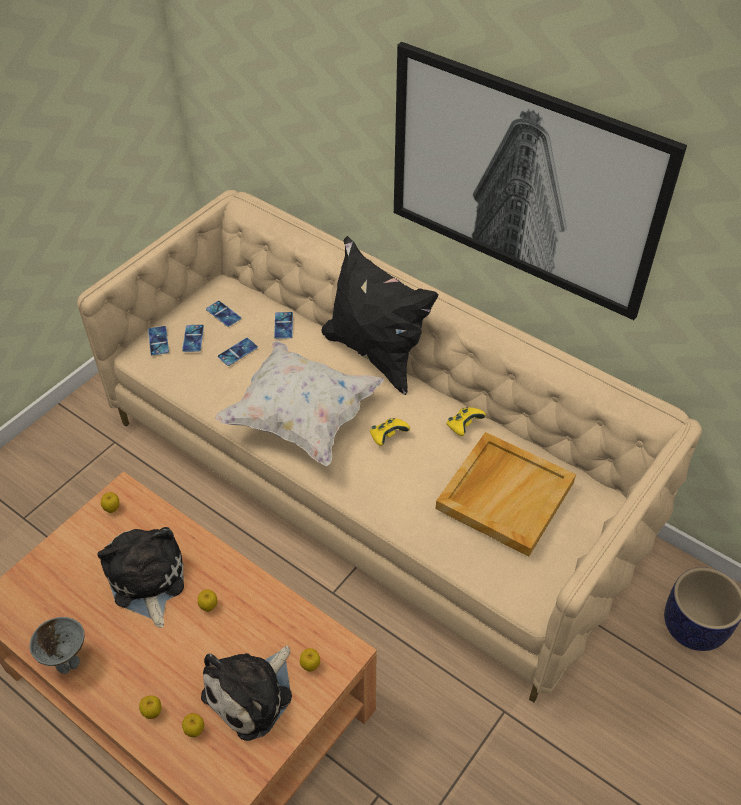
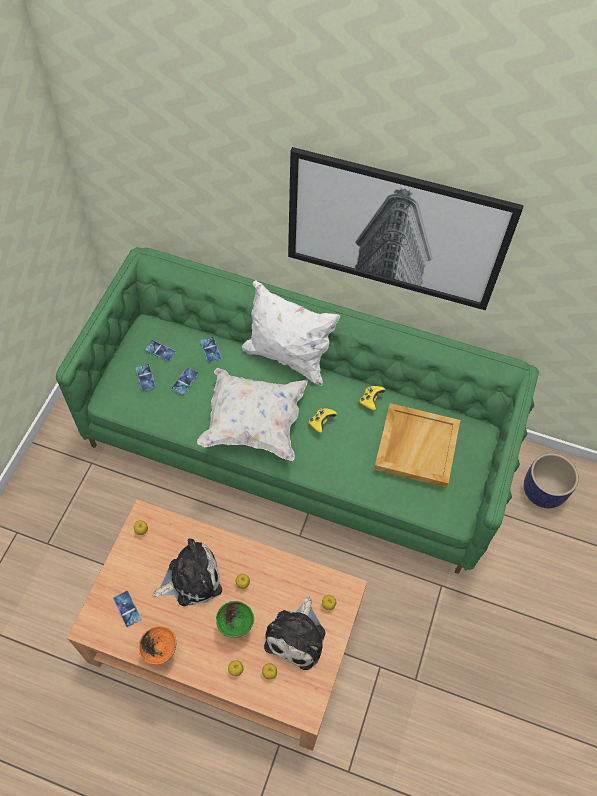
camera: 20 degrees left, 10 degrees up
(67, 661) = (161, 653): grey bowl -> orange bowl
(146, 581) = (191, 578): plush toy -> plush toy turned 105 degrees clockwise
(158, 341) = (118, 386): phone -> phone (127, 608)
(176, 658) = (236, 627): none -> green bowl
(371, 482) = (296, 444): beige sofa -> green sofa
(375, 354) = (287, 357): black pillow -> white pillow

